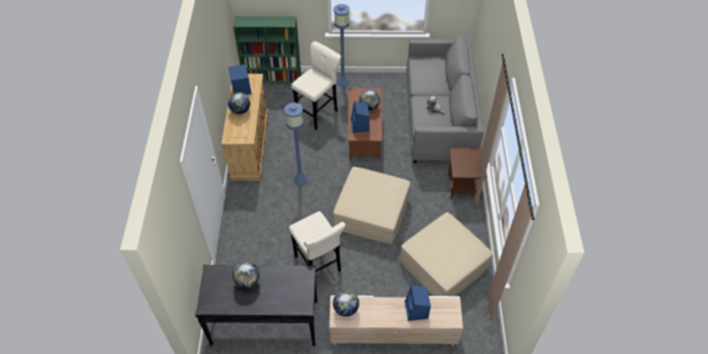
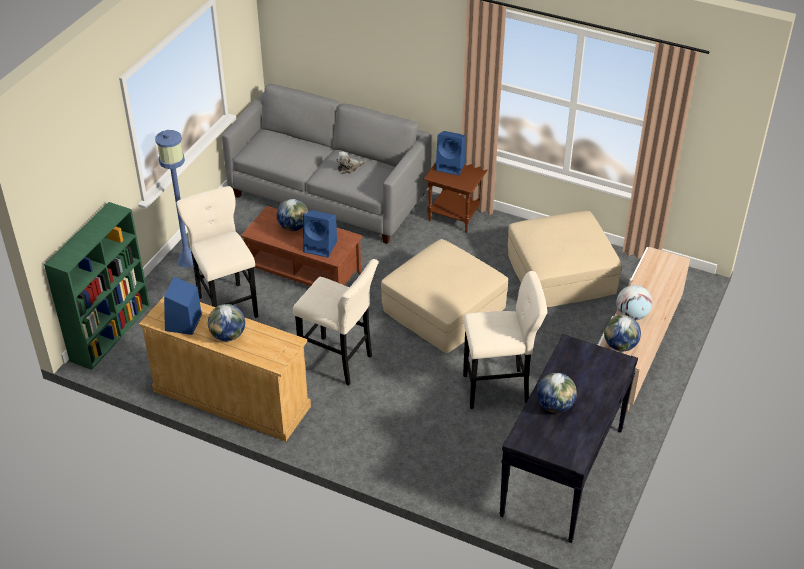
camera: 65 degrees left, 10 degrees down
(300, 179) = (339, 362): blue floor lamp -> beige stool
(380, 307) = (632, 315): none -> globe
(416, 311) = (651, 286): blue speaker -> blue speaker (451, 166)

